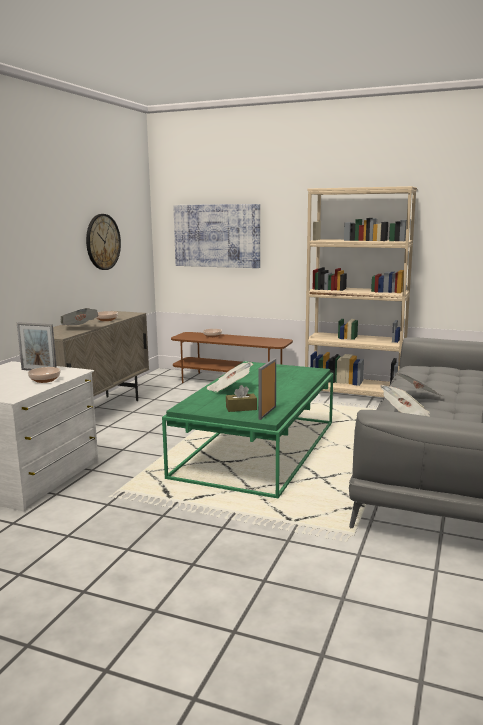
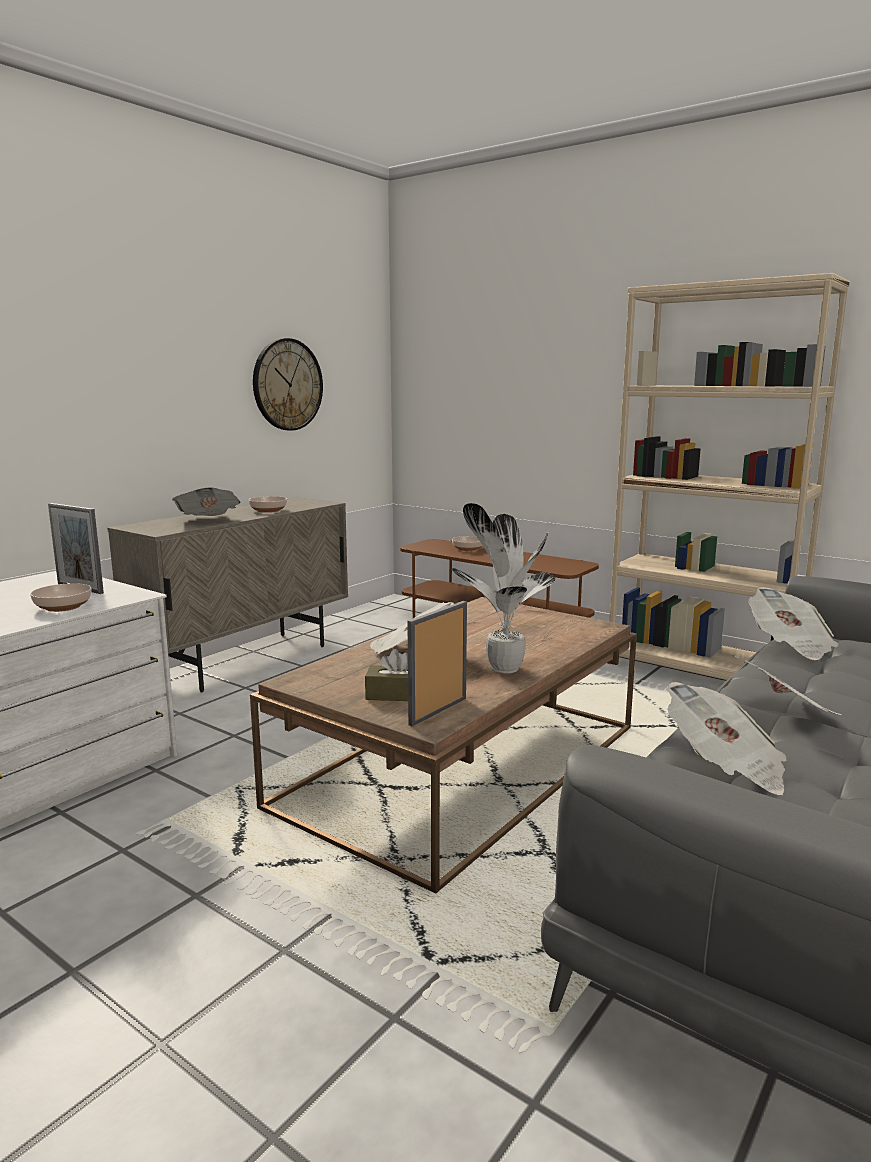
camera: 15 degrees right, 0 degrees up
(217, 235) = (486, 380): picture -> none
(257, 449) = (462, 766): green coffee table -> brown coffee table
(283, 393) = (502, 669): none -> potted plant
(410, 371) = (790, 645): none -> newspaper

